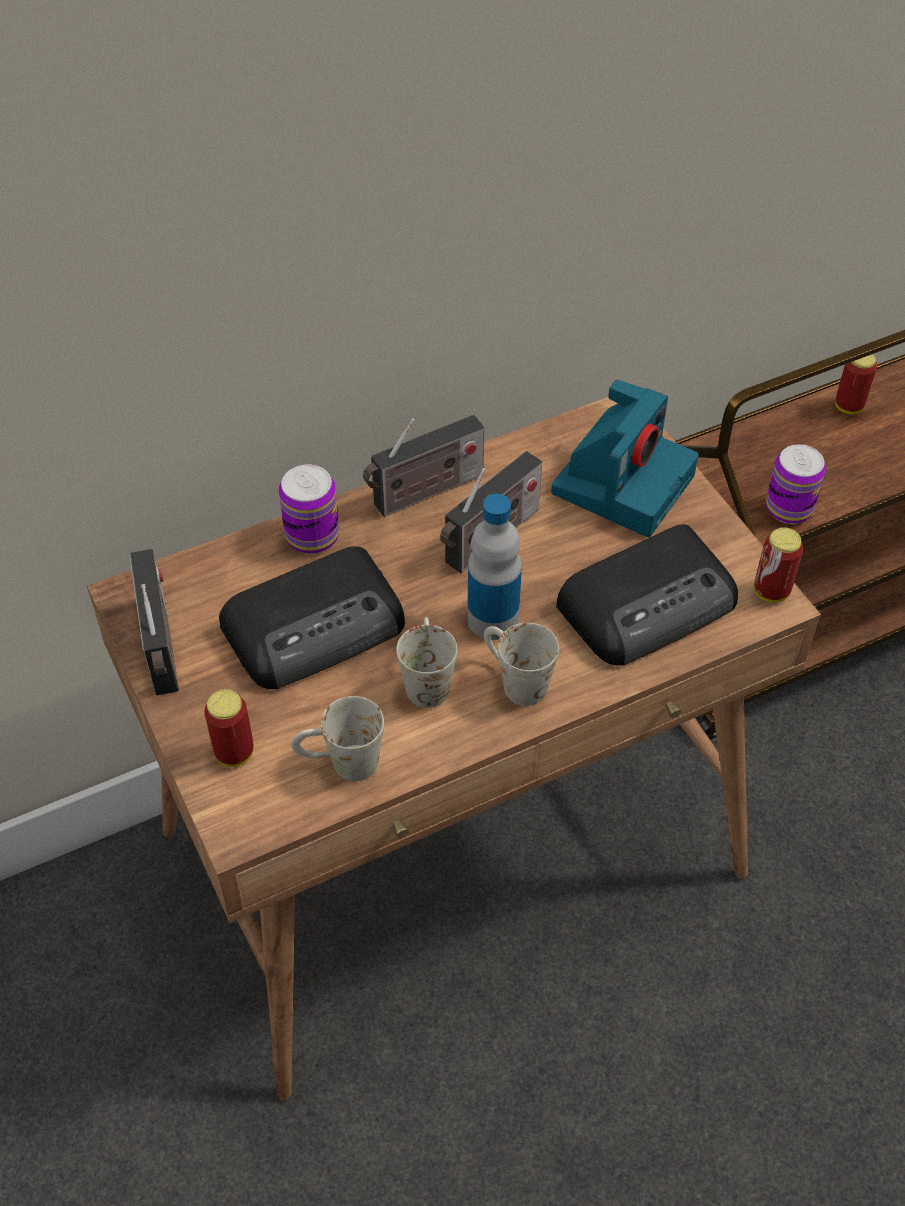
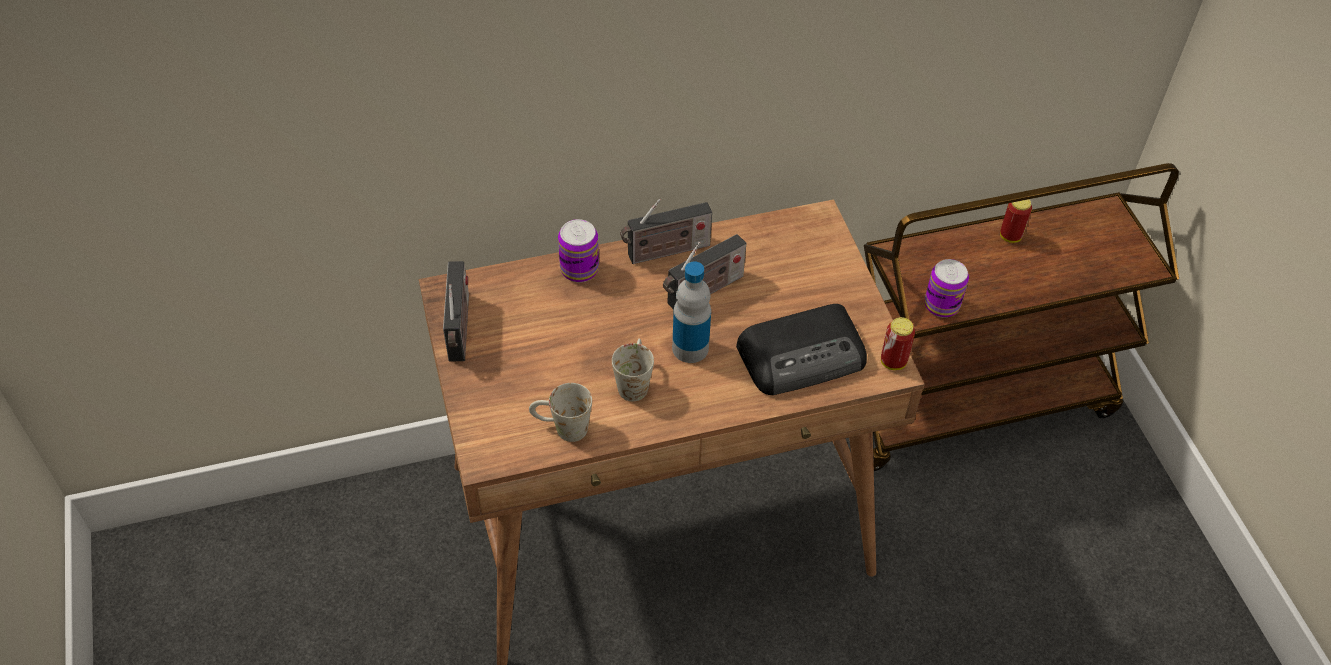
camera: 10 degrees right, 0 degrees up
(234, 753) = (492, 408): can -> none
(317, 626) = (568, 333): radio -> none
(514, 680) = (694, 393): white mug -> none
(623, 481) = (809, 266): camera -> none

